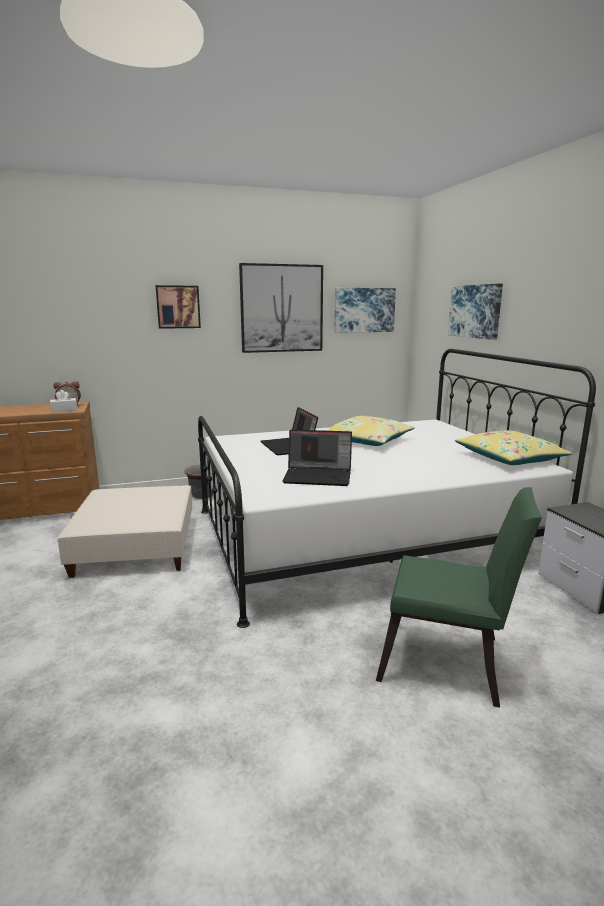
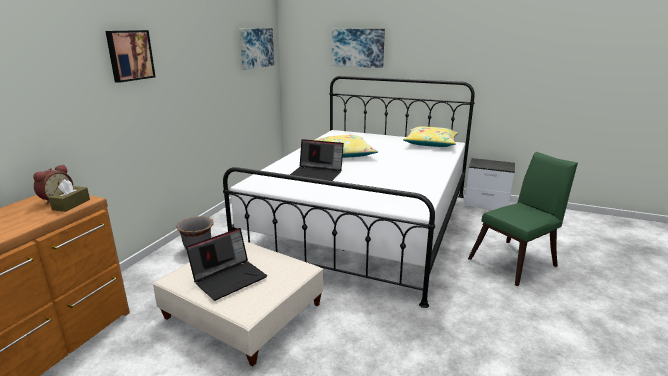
camera: 50 degrees left, 5 degrees up
(64, 410) = (71, 204): white tissue box -> brown tissue box
(282, 308) = (209, 50): picture -> none
(319, 476) = (395, 185): laptop -> laptop (230, 278)

